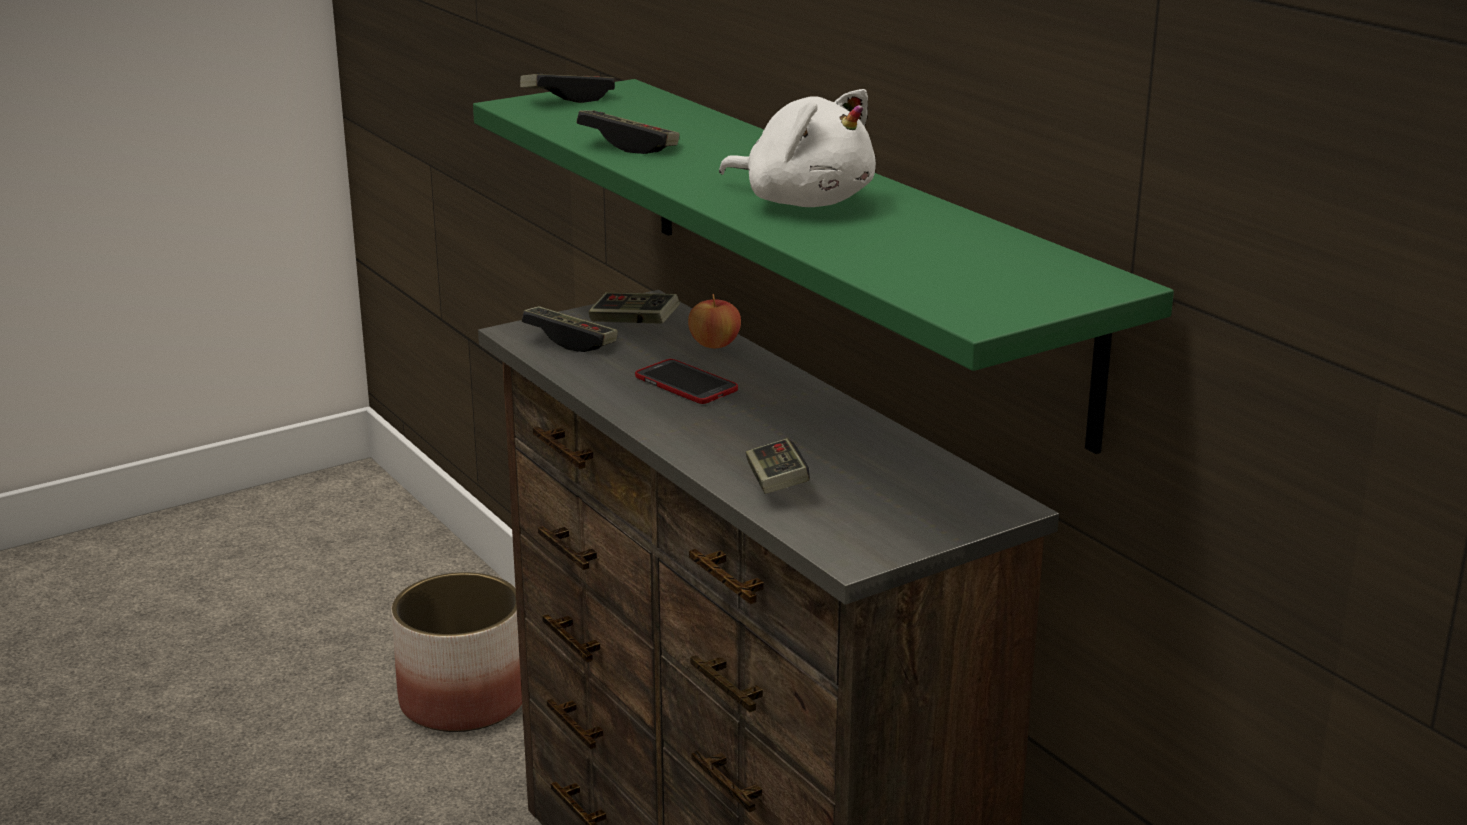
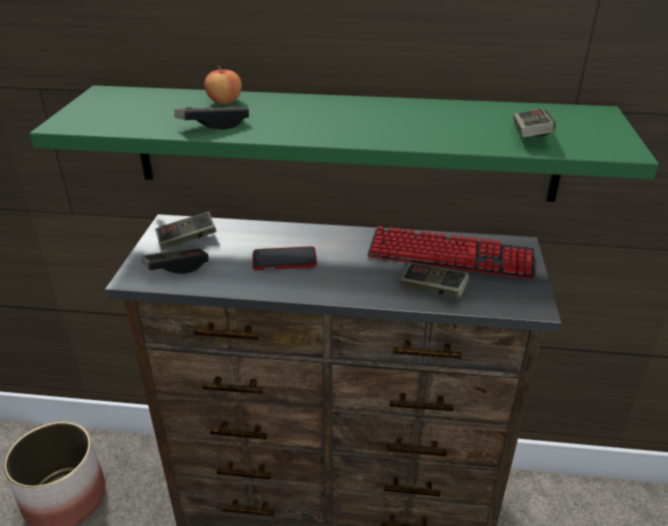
camera: 50 degrees left, 10 degrees up
(568, 99) = (90, 109): game controller -> game controller (530, 135)
(714, 344) = (251, 231): apple -> apple (224, 101)
(804, 201) = (389, 122): white plush toy -> none
(880, 470) = (450, 256): none -> keyboard

